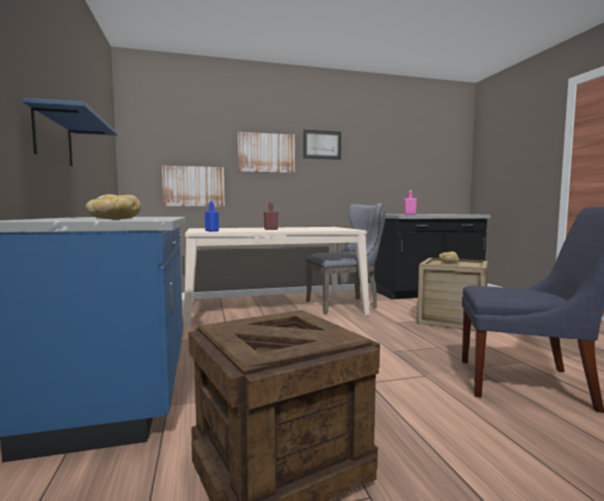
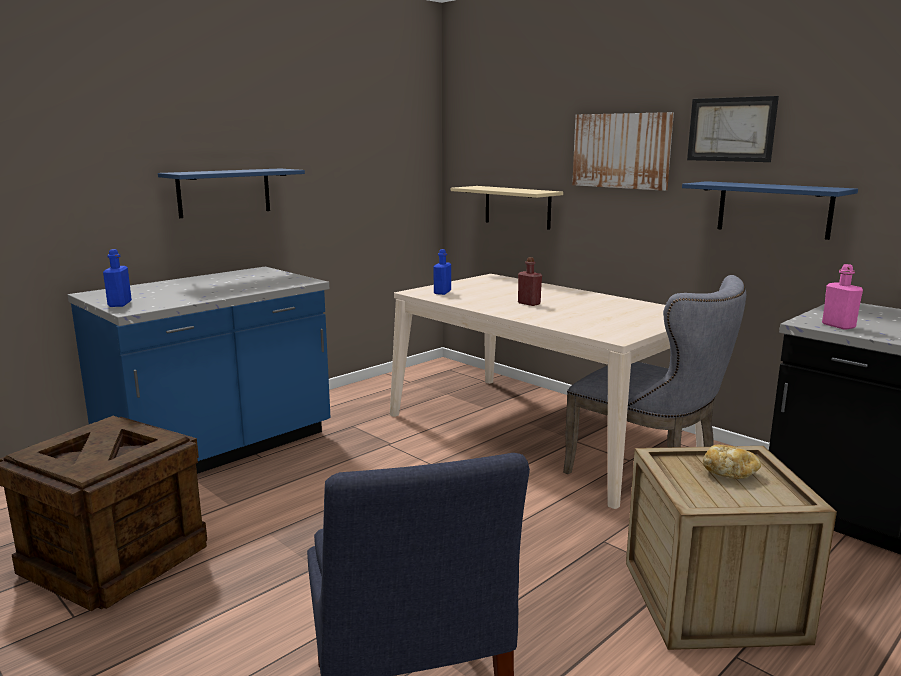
camera: 60 degrees right, 10 degrees up
(114, 219) = (120, 304): bread -> blue bottle
(194, 186) = (517, 207): picture -> beige shelf
(343, 180) = (774, 209): none -> blue shelf

